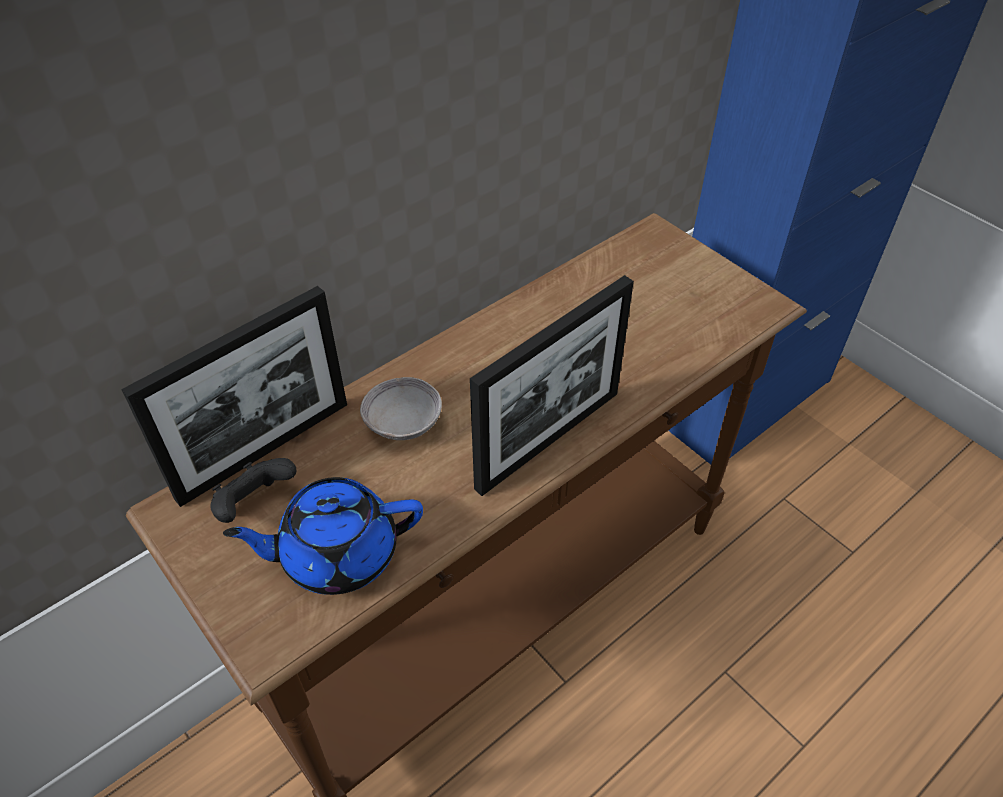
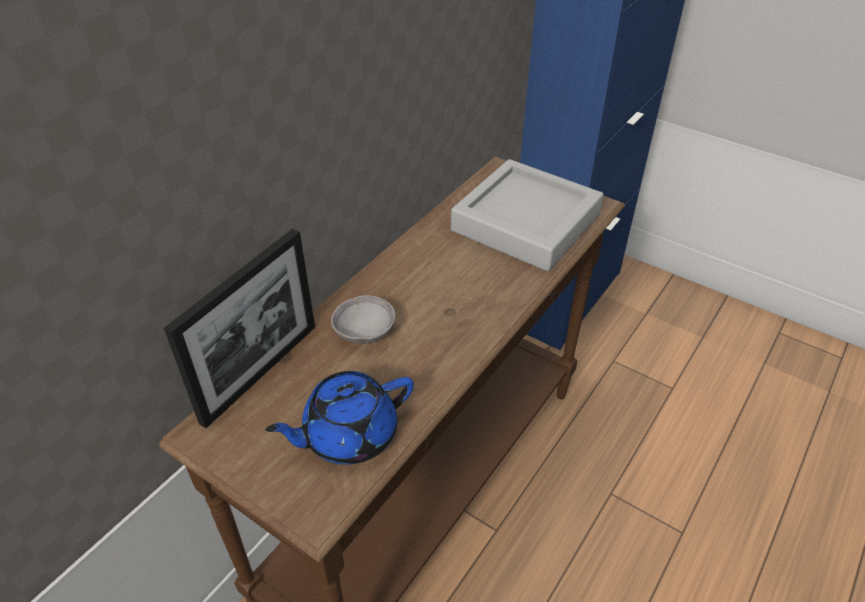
camera: 15 degrees left, 5 degrees down
(255, 504) = (268, 413): black game controller -> none
(548, 439) = (479, 322): picture frame -> none
(660, 313) = (526, 223): none -> grey tray

